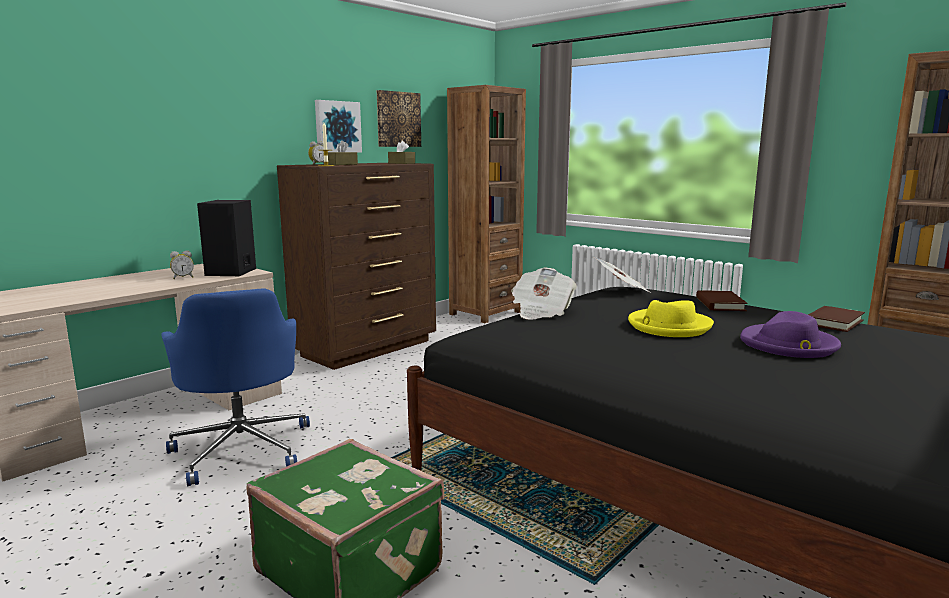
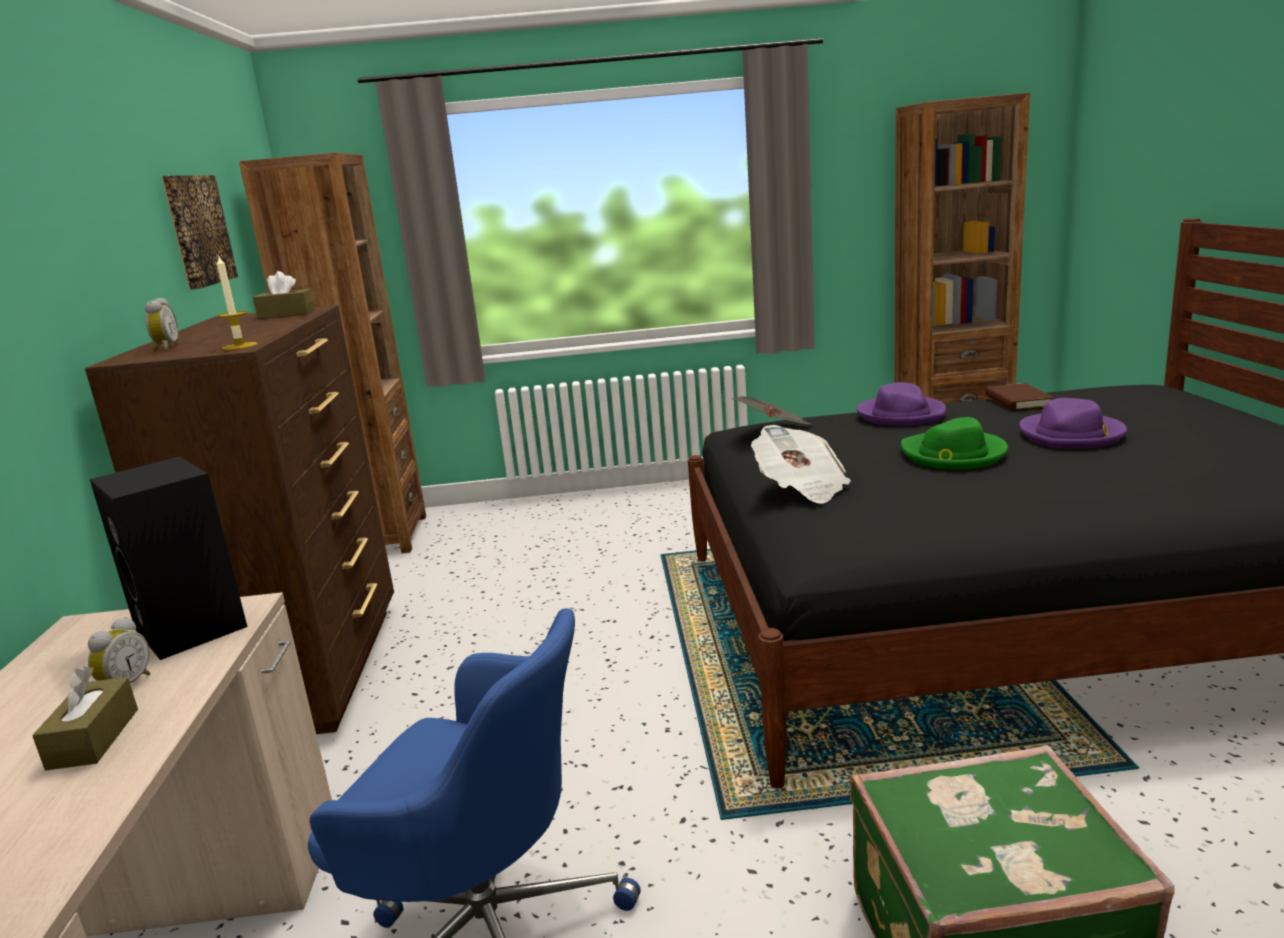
camera: 45 degrees left, 5 degrees up
(337, 127) = (134, 262): picture -> none
(342, 164) = (222, 338): brown tissue box -> brown tissue box (93, 738)
(668, 326) = (953, 455): yellow hat -> green hat
(720, 304) = (901, 414): brown book -> purple hat

